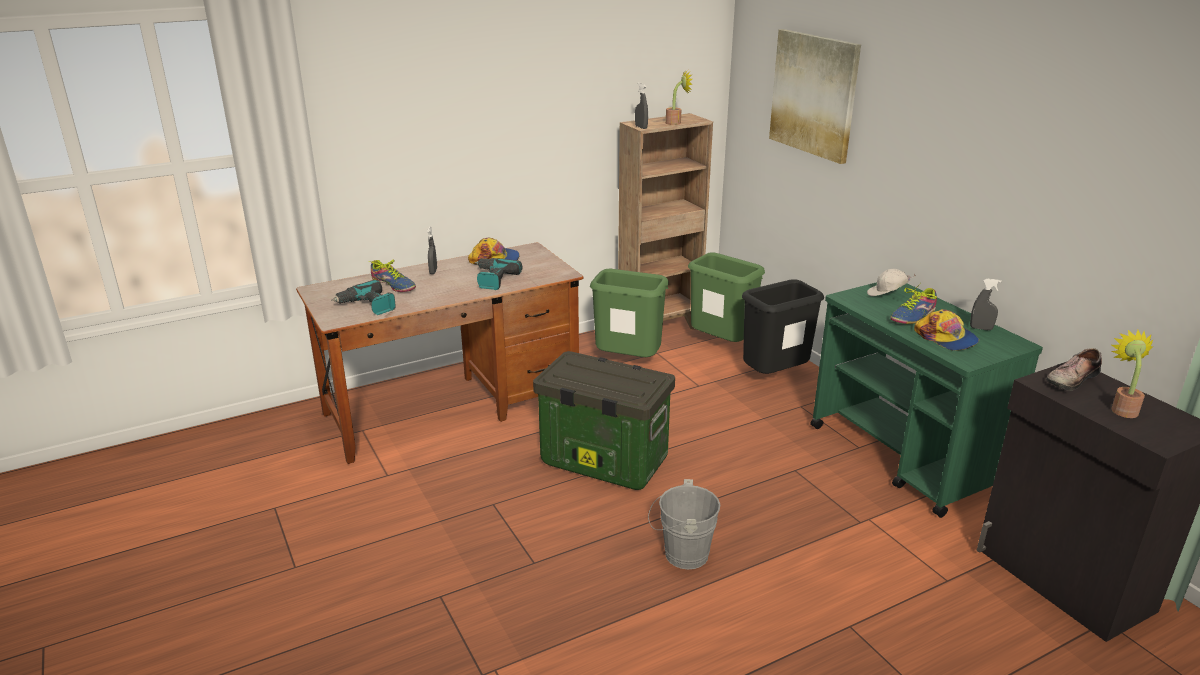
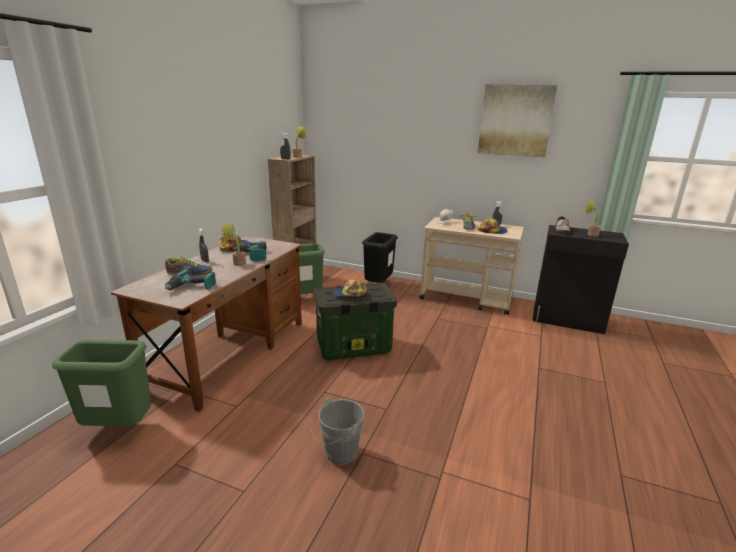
camera: 40 degrees left, 5 degrees down
(460, 285) = (237, 263): none -> potted plant
(594, 377) = (350, 294): none -> cap
(681, 554) = (444, 371): grey bucket -> grey bucket (338, 454)
(721, 345) = (337, 279): green trash can -> green trash can (120, 428)
(814, 94) = (369, 134): picture -> picture (515, 120)
(904, 457) = (467, 299): green cart -> beige cart

